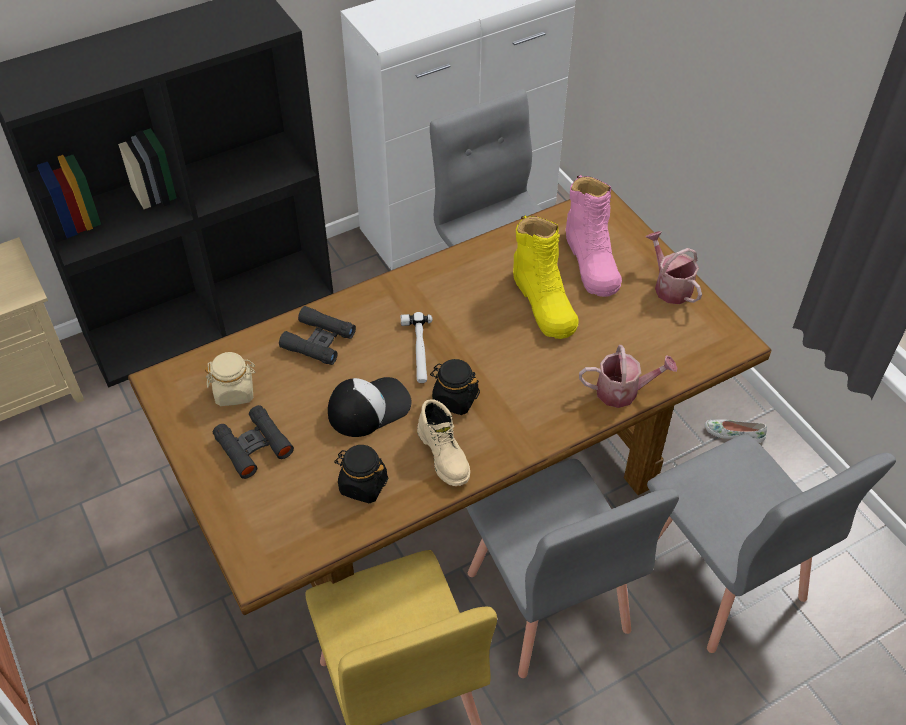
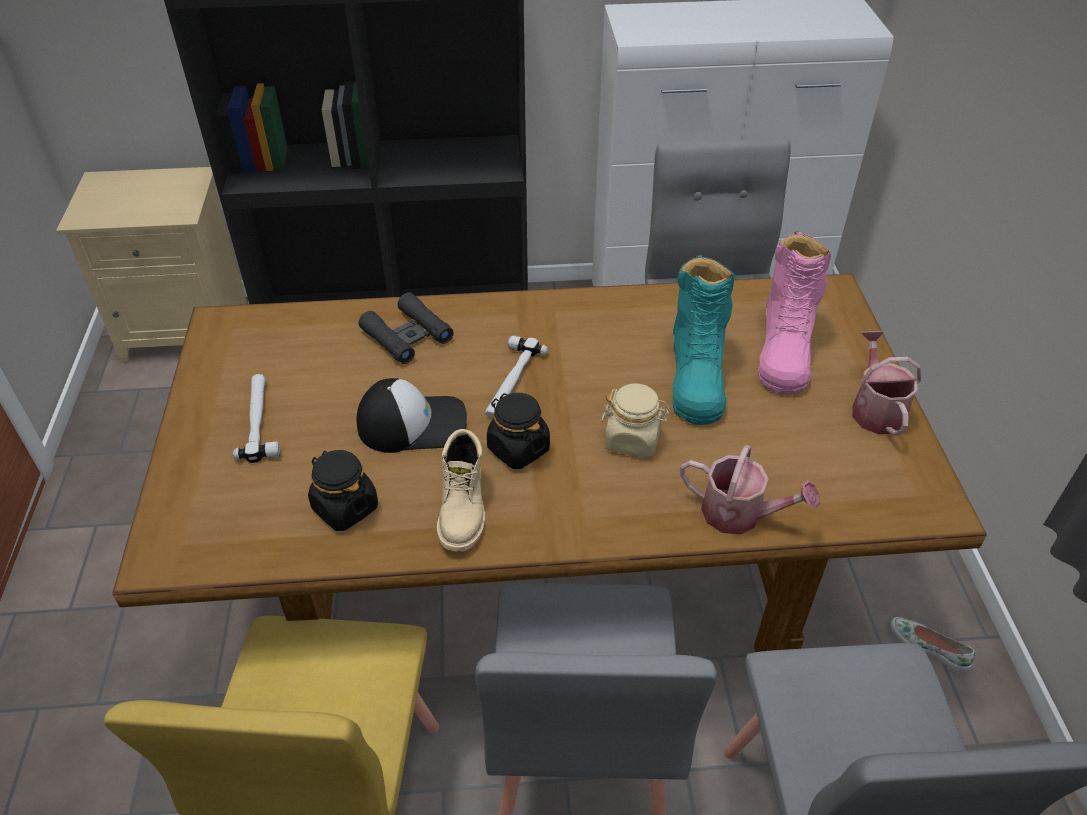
camera: 25 degrees right, 5 degrees down
(234, 392) = (283, 358): beige jar -> beige jar (633, 439)
(253, 446) = (260, 420): black binoculars -> hammer
(543, 302) = (696, 376): yellow boot -> turquoise boot

